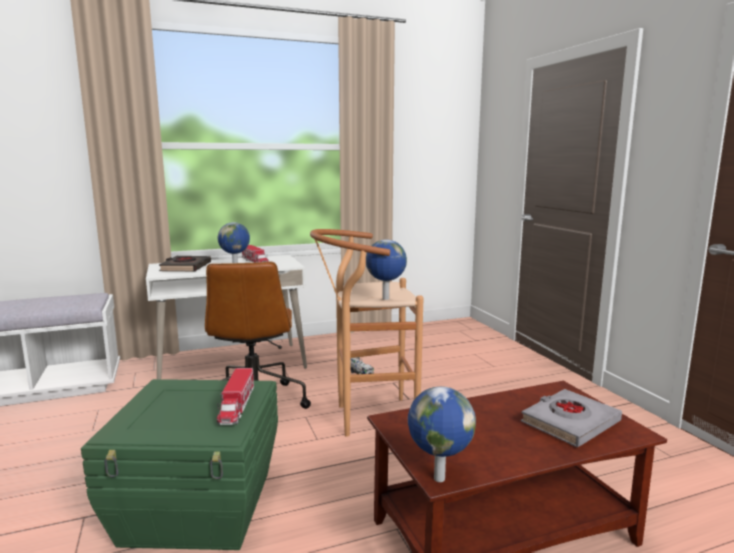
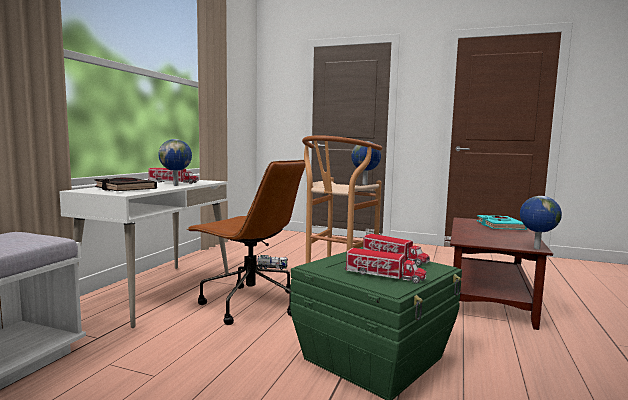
camera: 50 degrees left, 5 degrees down
(157, 419) = (384, 275): none -> toy truck
(569, 422) = (500, 226): grey book -> turquoise book

